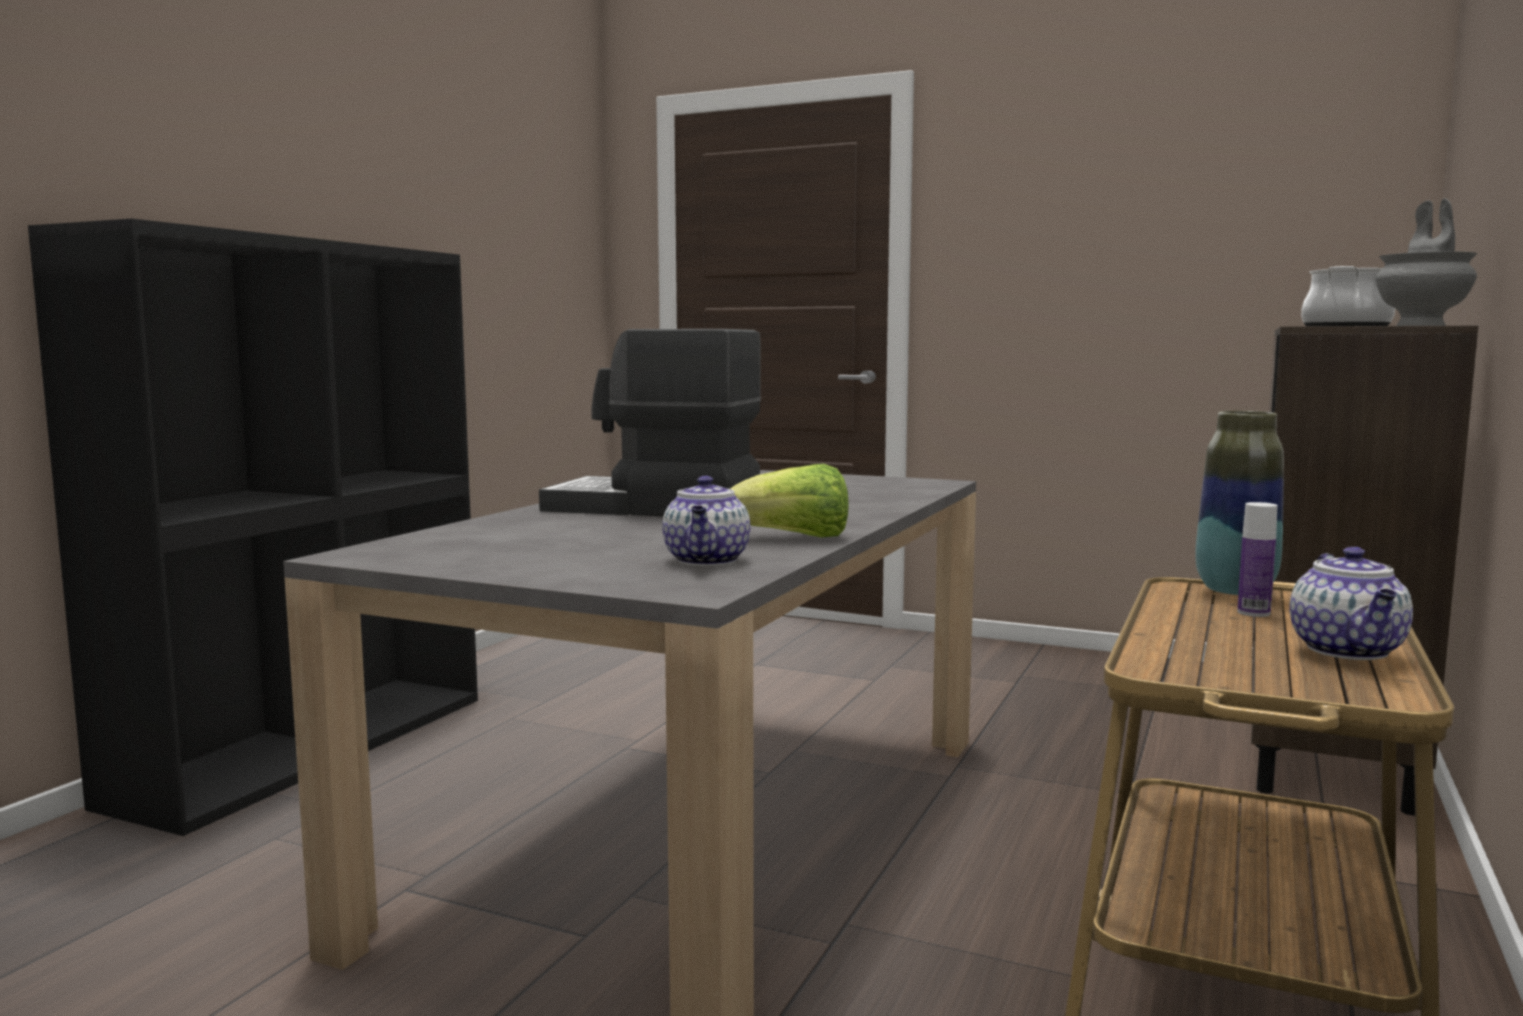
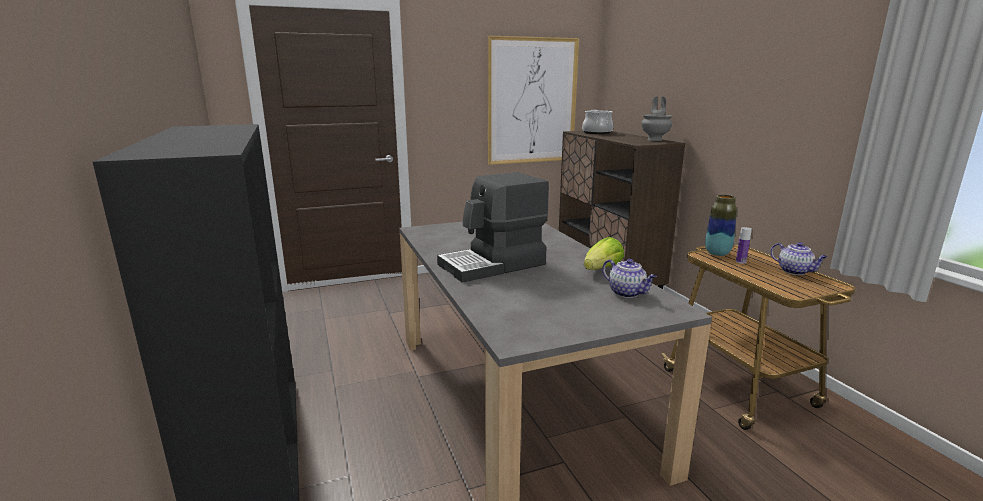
camera: 45 degrees left, 10 degrees up
(1214, 261) = (532, 101): none -> picture

